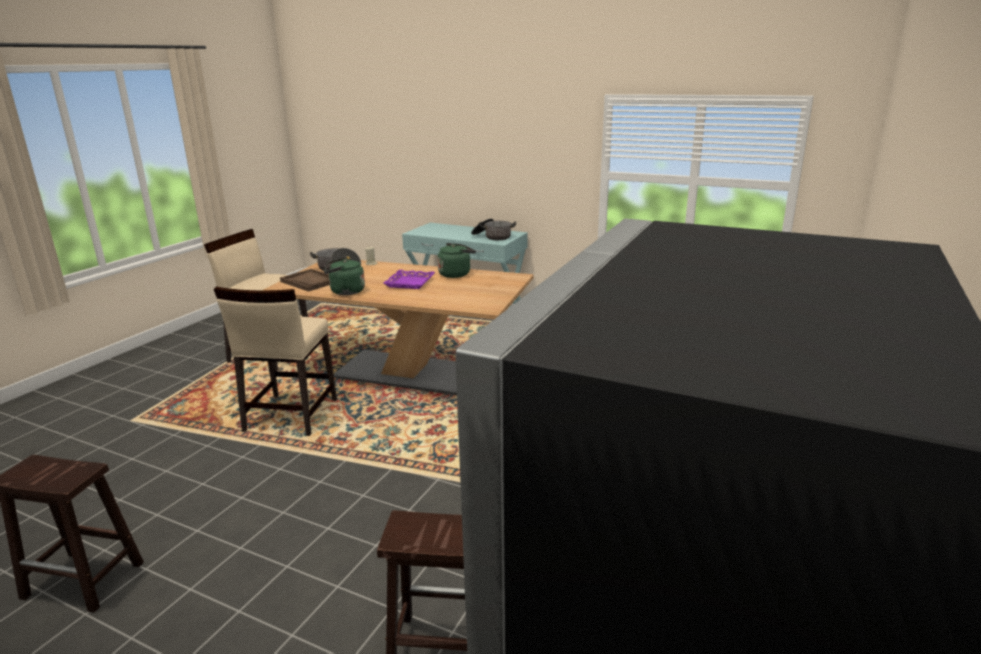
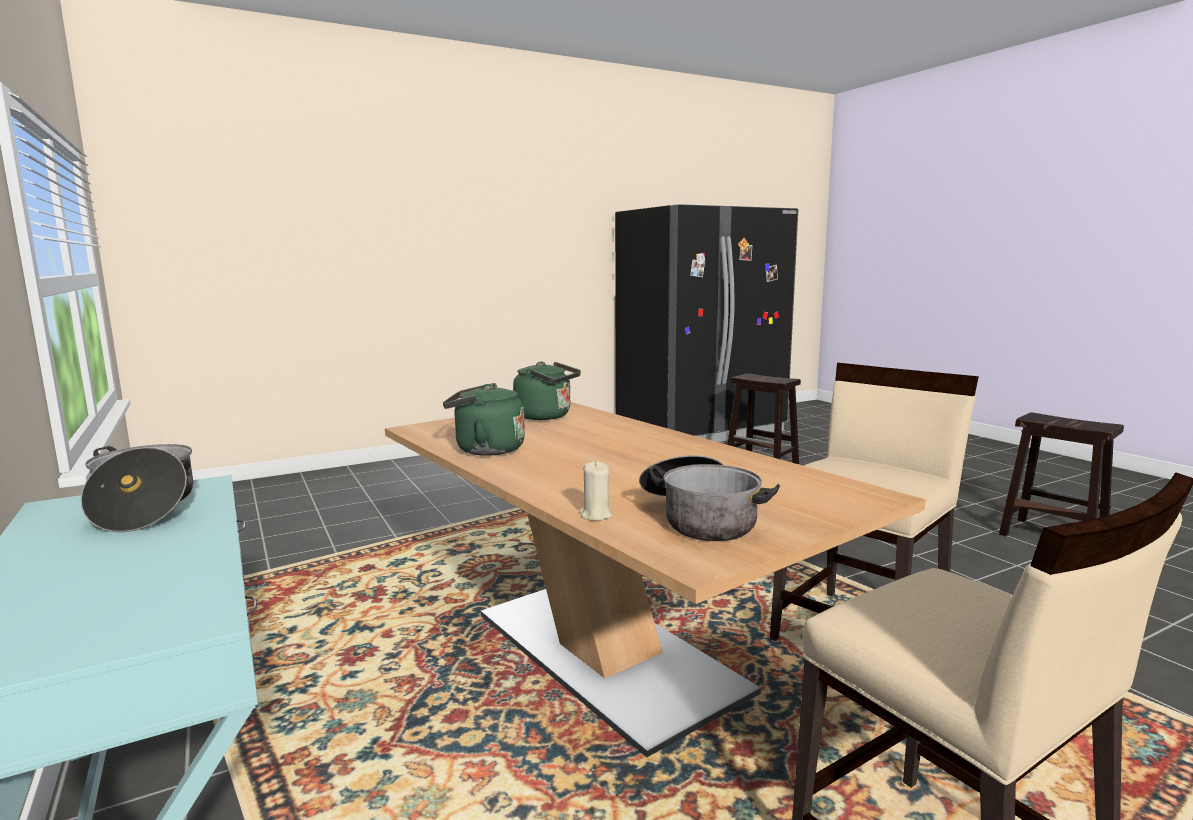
camera: 145 degrees left, 10 degrees down
(310, 281) = (794, 495): brown tray -> none
(345, 292) = (729, 458): green kettle -> green kettle (546, 416)
(410, 283) = (592, 451): purple tray -> none

